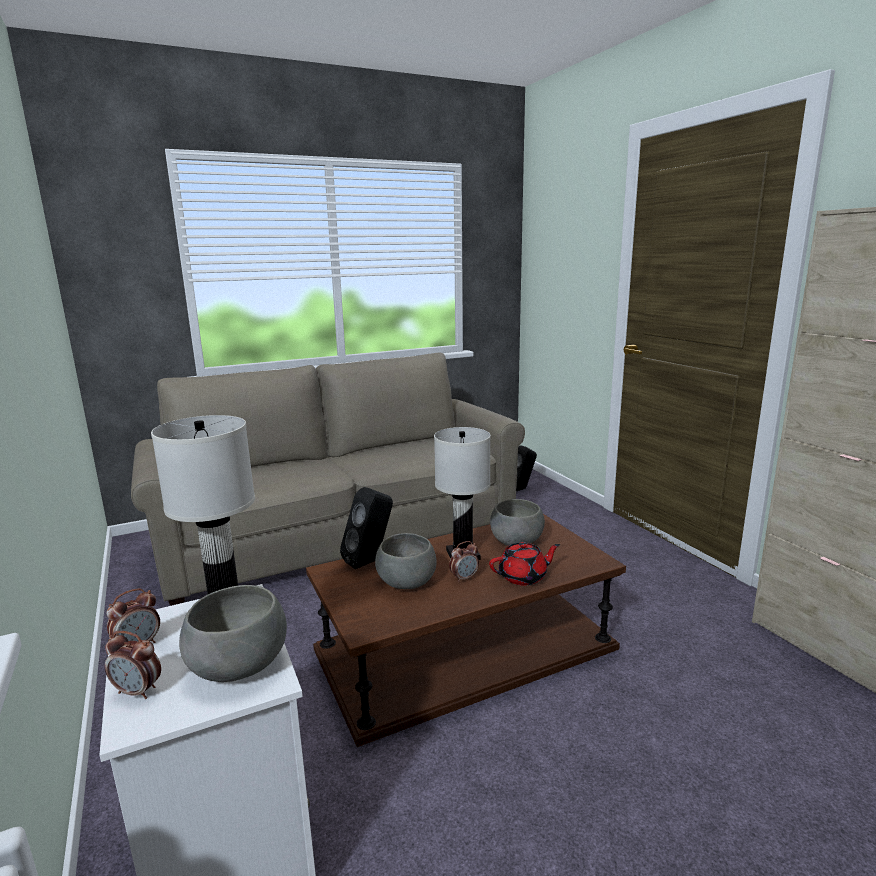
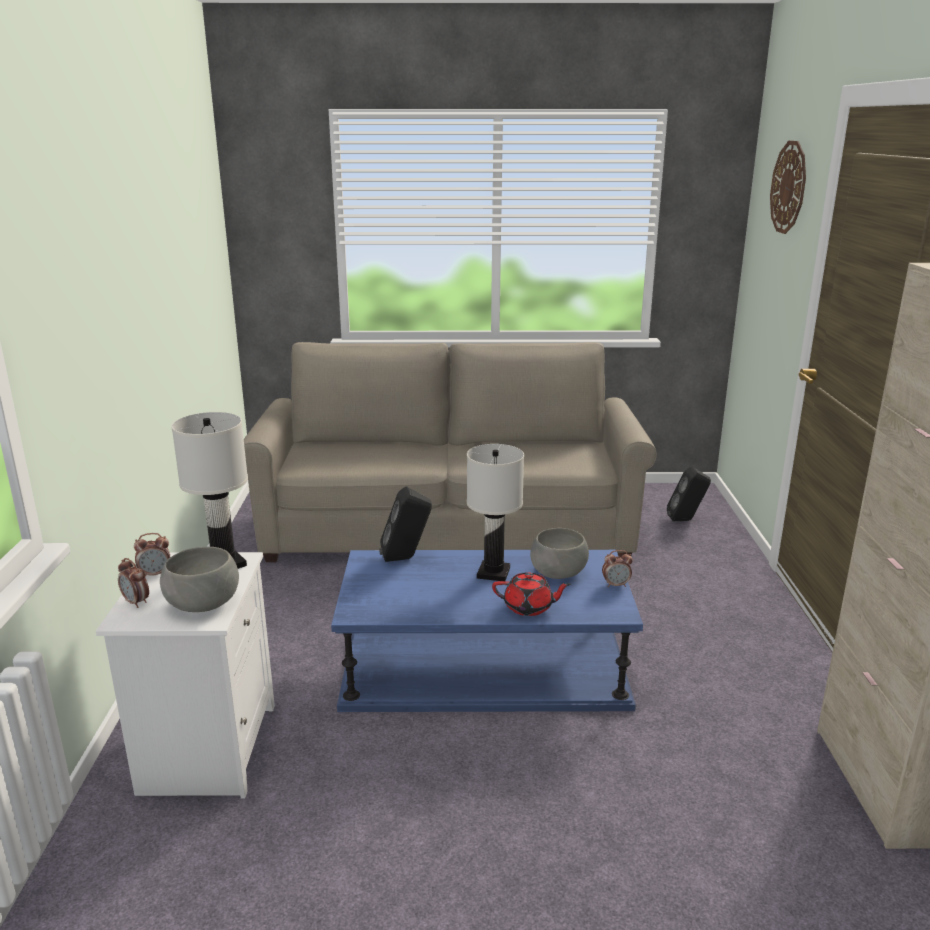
camera: 25 degrees right, 5 degrees up
(407, 582) = (422, 584): grey bowl -> none
(464, 578) = (474, 594): alarm clock -> alarm clock (616, 585)
(466, 648) = (485, 665): brown coffee table -> blue coffee table
(573, 215) = (789, 187): none -> wall clock

